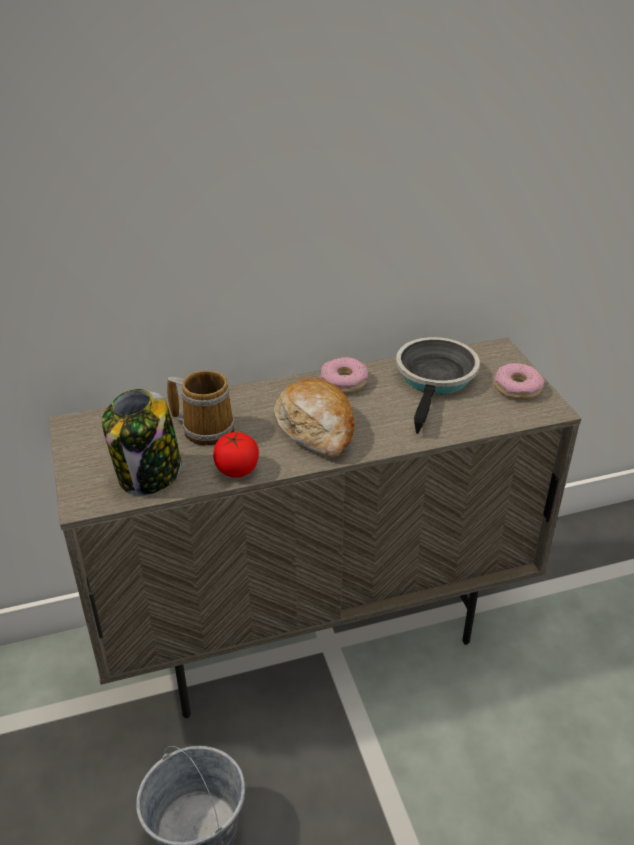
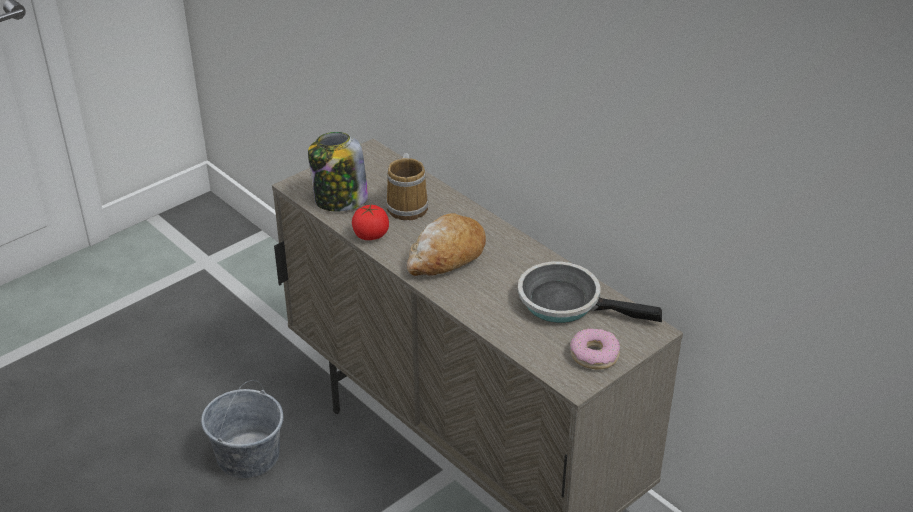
camera: 65 degrees right, 0 degrees up
(343, 381) = (521, 253): donut -> none
(435, 380) = (566, 302): frying pan -> frying pan turned 150 degrees counterclockwise

